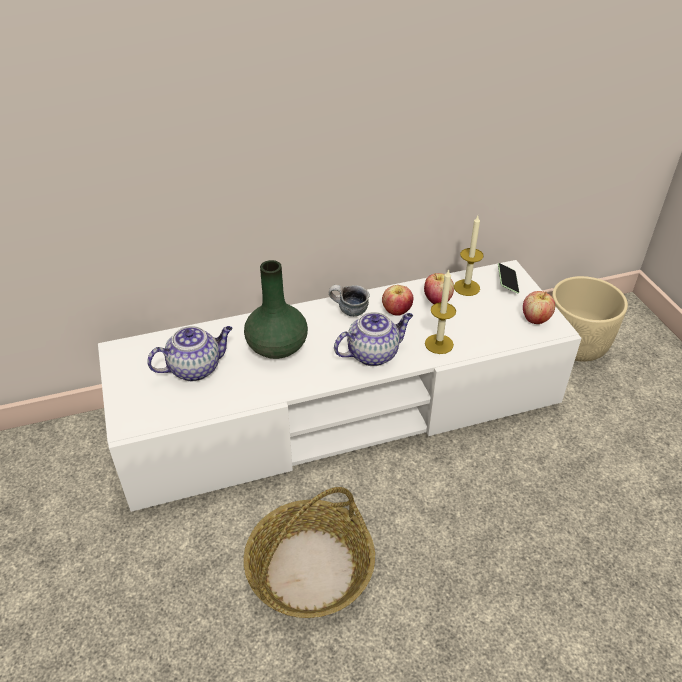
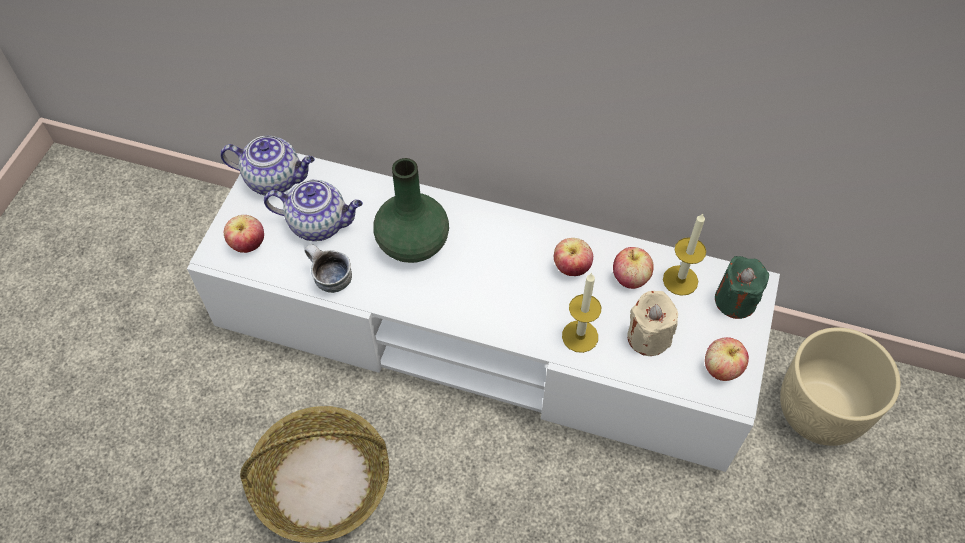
camera: 35 degrees right, 15 degrees up
(149, 407) = (248, 245): none -> apple
(349, 312) = (520, 239): mug -> mug (329, 279)
(373, 353) = (501, 307): teapot -> teapot (275, 179)
(479, 324) = (648, 337): none -> beige candle
(507, 283) = (735, 301): phone -> green candle

